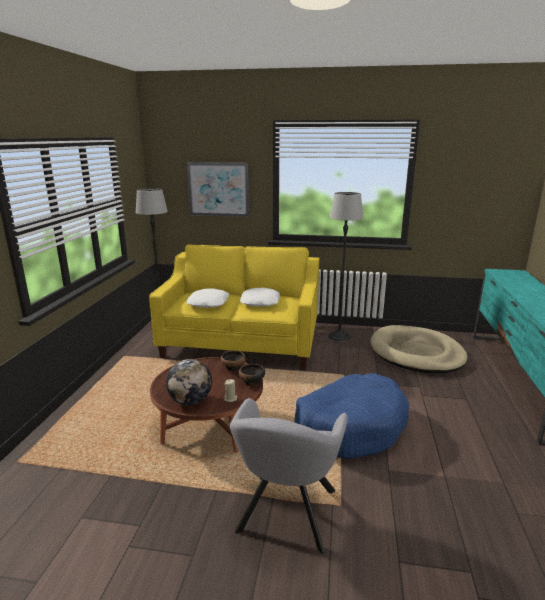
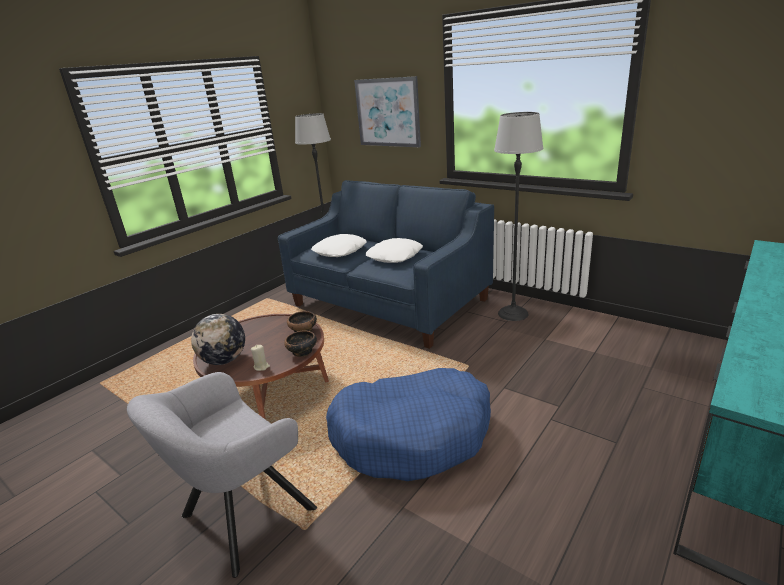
camera: 30 degrees right, 5 degrees up
(241, 343) = (389, 302): yellow sofa -> blue sofa
(416, 353) = (602, 356): beige dog bed -> none

